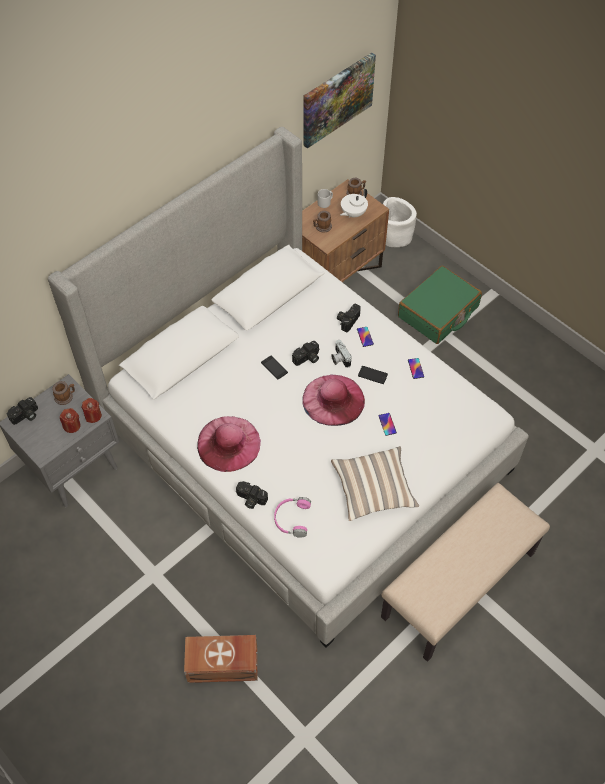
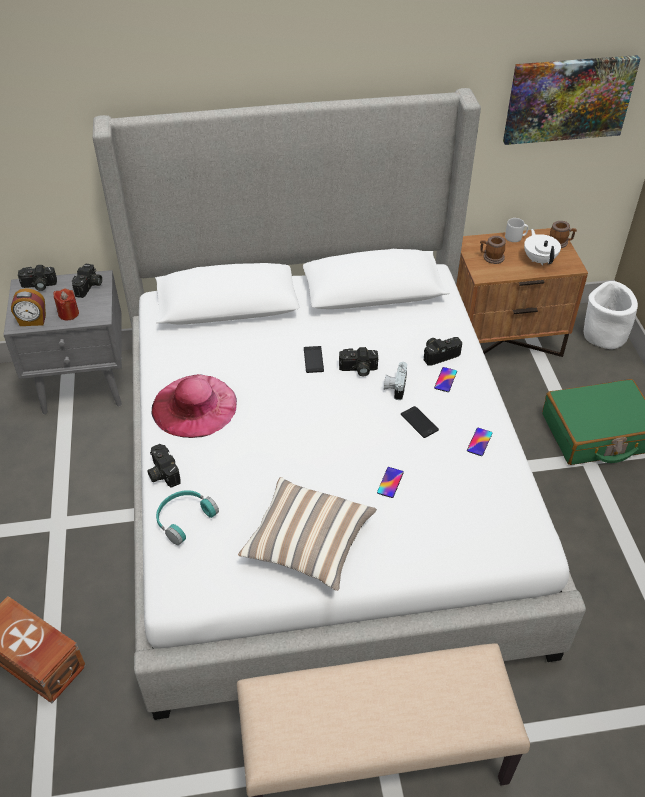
camera: 35 degrees right, 10 degrees down
(51, 446) = (32, 321): none -> alarm clock
(66, 396) = (89, 287): mug -> camera
(93, 416) = (96, 315): red candle -> none
(291, 519) = (184, 518): pink headphones -> turquoise headphones
(333, 400) = (349, 423): pink hat -> none
(353, 213) = (539, 259): white teapot -> white teapot turned 90 degrees clockwise

